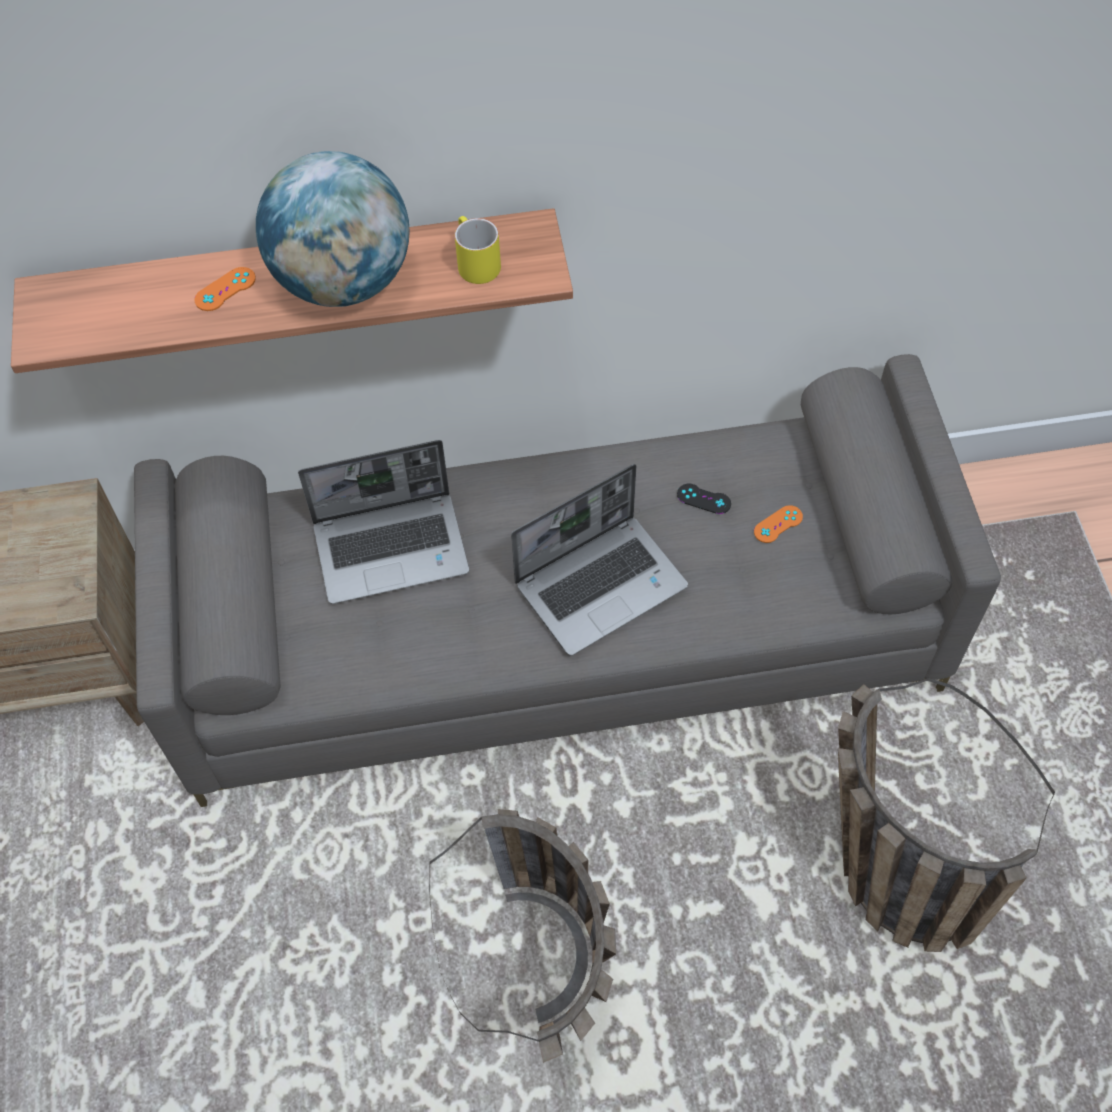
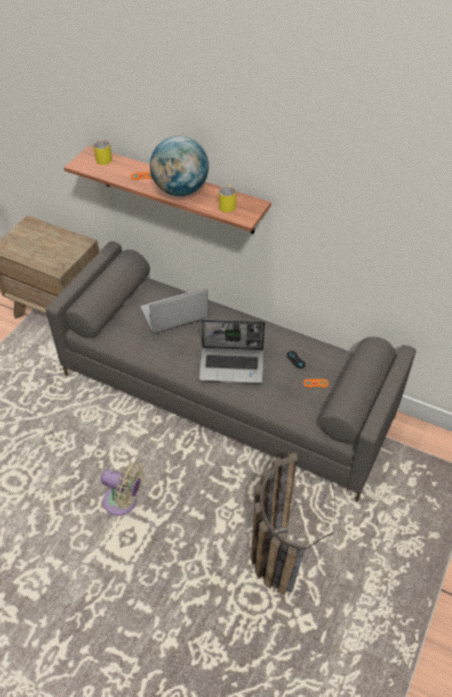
camera: 35 degrees right, 10 degrees down
(85, 293) = (103, 158): none -> yellow mug
(392, 547) = (173, 315): laptop -> laptop turned 135 degrees clockwise
(553, 983) = (124, 502): basket -> beige fan

